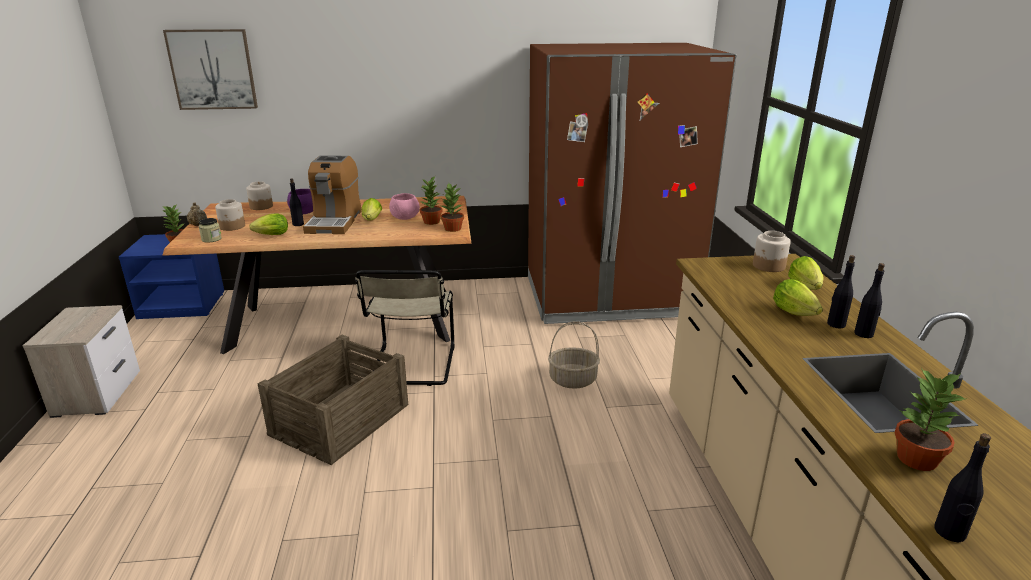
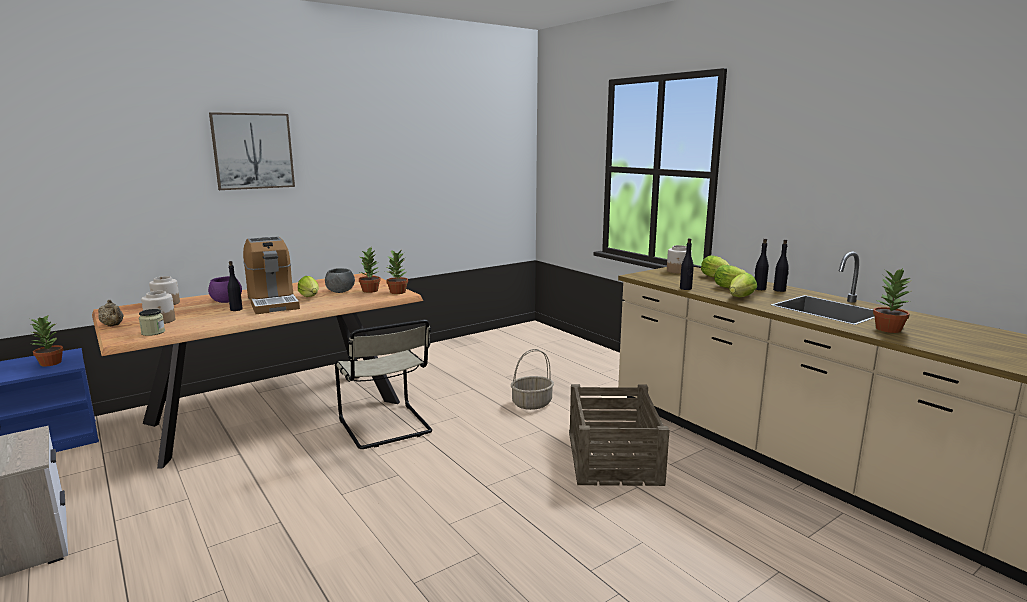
camera: 30 degrees left, 10 degrees down
(212, 69) = (88, 161): picture -> picture (253, 151)
(270, 235) = (220, 320): lettuce -> lettuce (739, 298)
(341, 419) = (363, 482): crate -> crate (614, 456)
(405, 218) = (340, 291): pink bowl -> grey bowl
(609, 297) = (499, 347): brown fridge -> none
(950, 532) = (945, 349): black bottle -> black bottle (685, 288)

